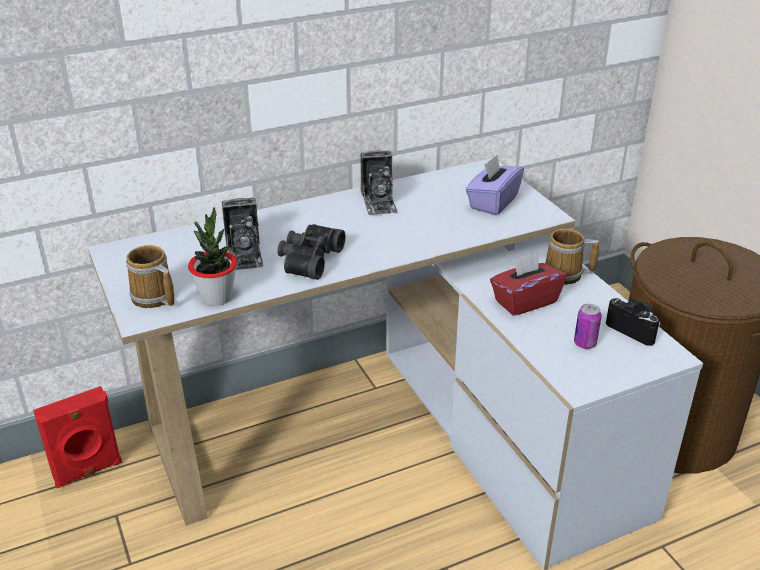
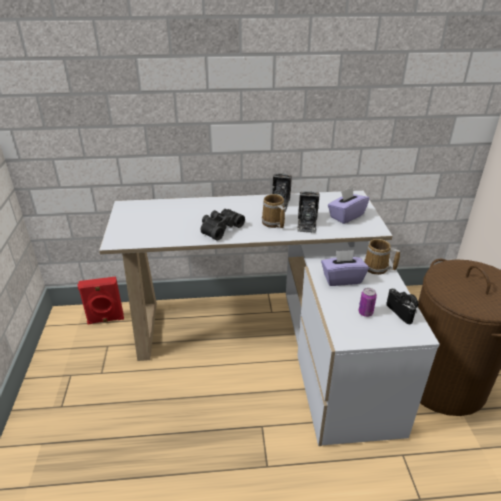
camera: 20 degrees right, 0 degrees up
(153, 298) = (127, 233): mug -> mug (273, 223)
(216, 297) = (158, 239): potted plant -> none
(244, 253) = (188, 219): camera -> camera (307, 223)
(525, 301) = (342, 279): red tissue box -> purple tissue box

